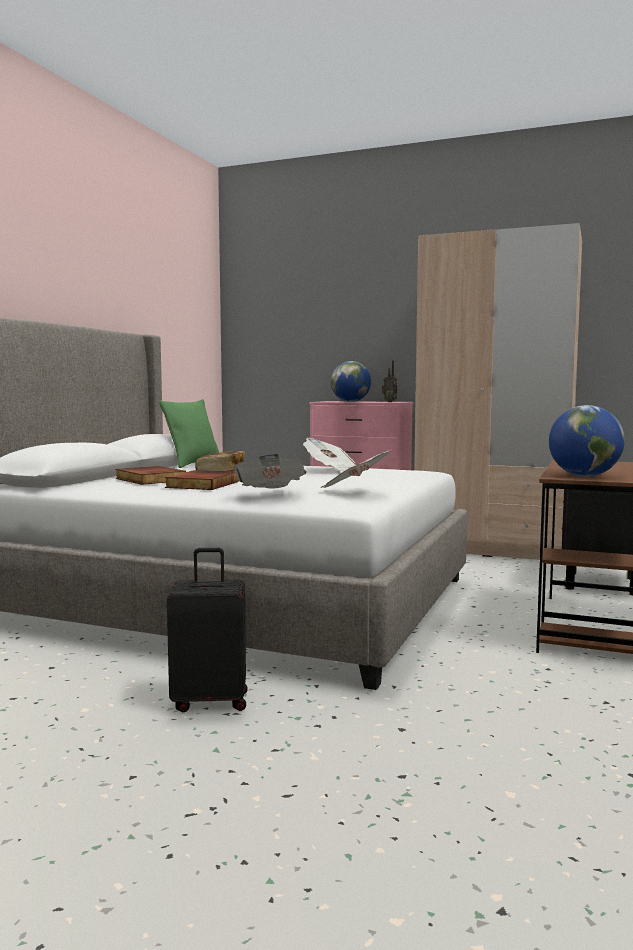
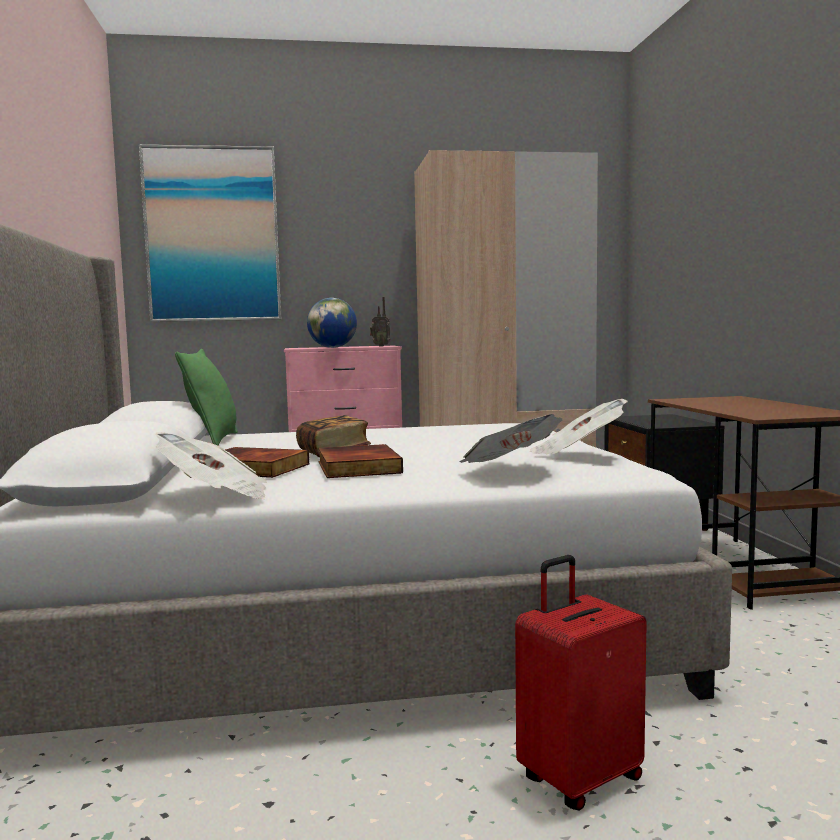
camera: 30 degrees left, 0 degrees up
(210, 701) = (578, 778): black suitcase -> red suitcase
(280, 311) = (212, 235): none -> picture
(331, 471) = (425, 433): newspaper -> newspaper (216, 495)
(584, 476) = (773, 413): globe -> none

